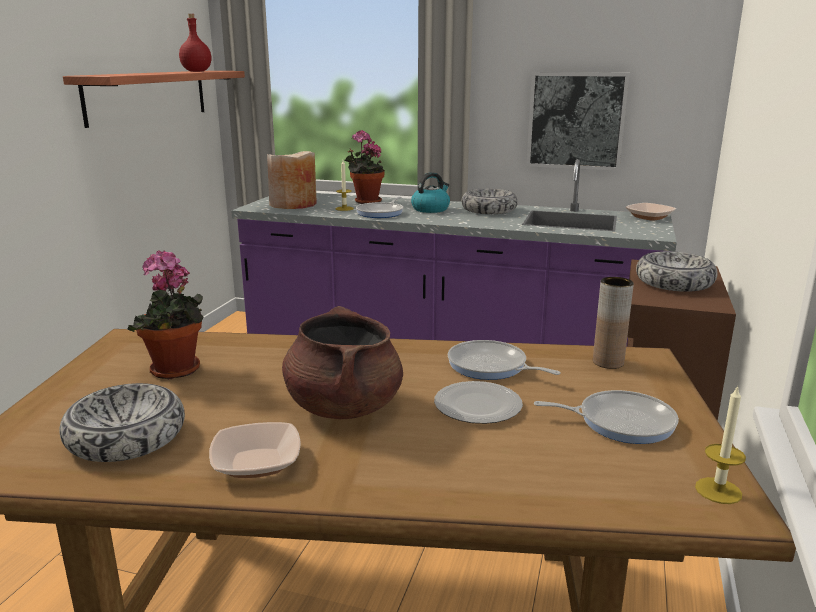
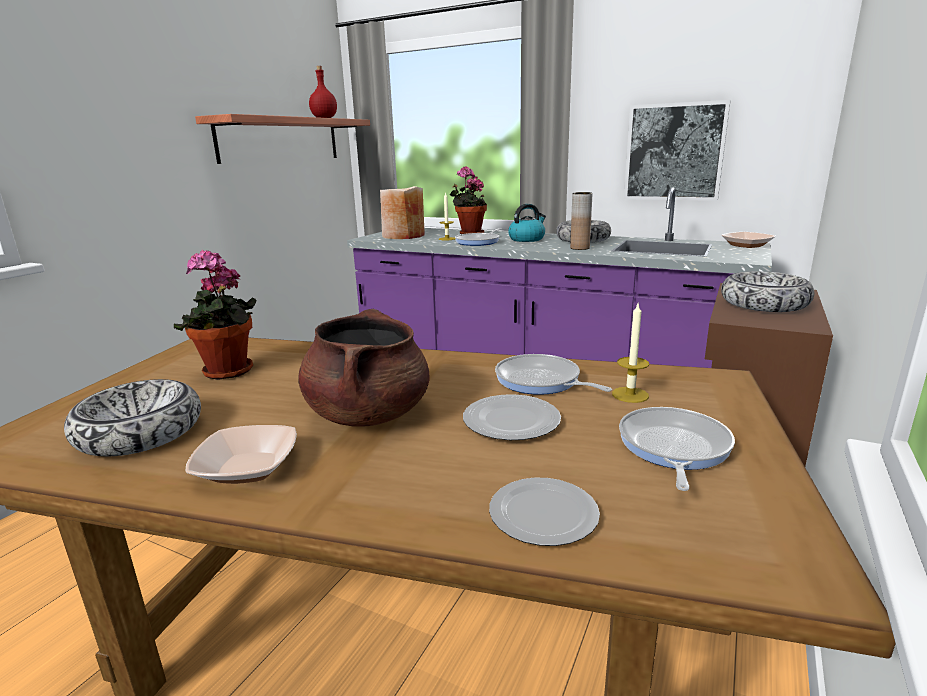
camera: 10 degrees right, 0 degrees up
(531, 482) = (542, 513): none -> plate
(608, 362) = (674, 382): brown vase -> brown vase (579, 248)
(620, 422) = (673, 448): frying pan -> frying pan turned 90 degrees counterclockwise
(718, 490) = (786, 544): candle -> candle (630, 395)

